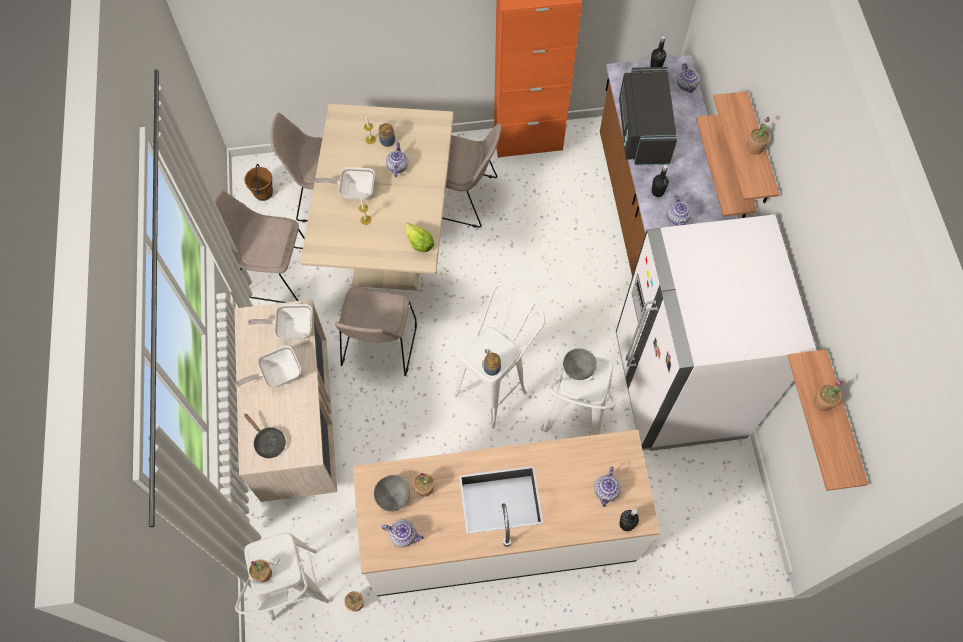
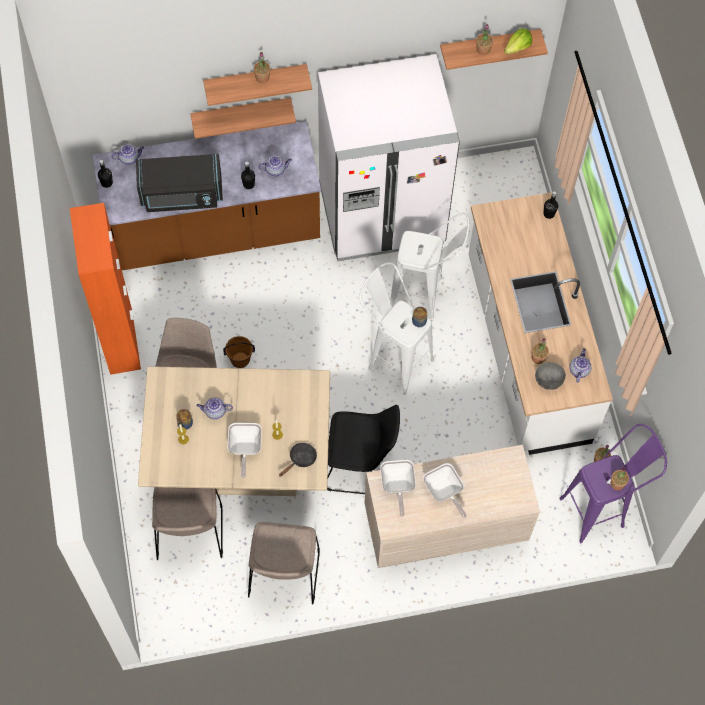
camera: 95 degrees left, 0 degrees up
(263, 193) = (187, 598): brown bucket -> brown bucket (240, 360)
(268, 441) = (507, 491): black frying pan -> black frying pan (300, 459)
(296, 596) = (601, 509): white stool -> purple stool
(379, 346) = (360, 464): beige chair -> black chair
(419, 243) = (300, 385): lettuce -> lettuce (517, 48)
(577, 369) = (414, 256): grey bowl -> none
(606, 491) = (524, 227): teapot -> none

